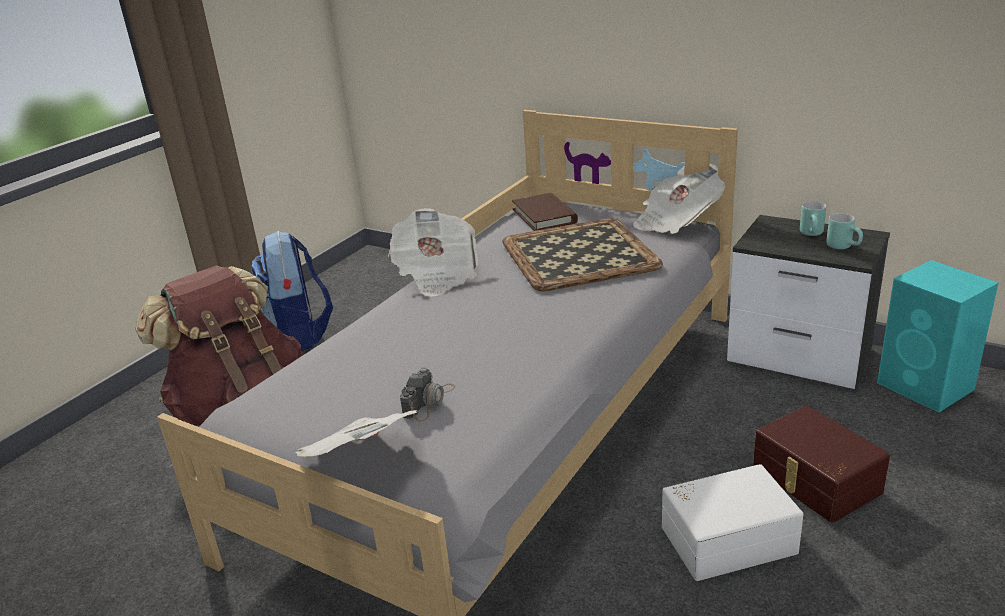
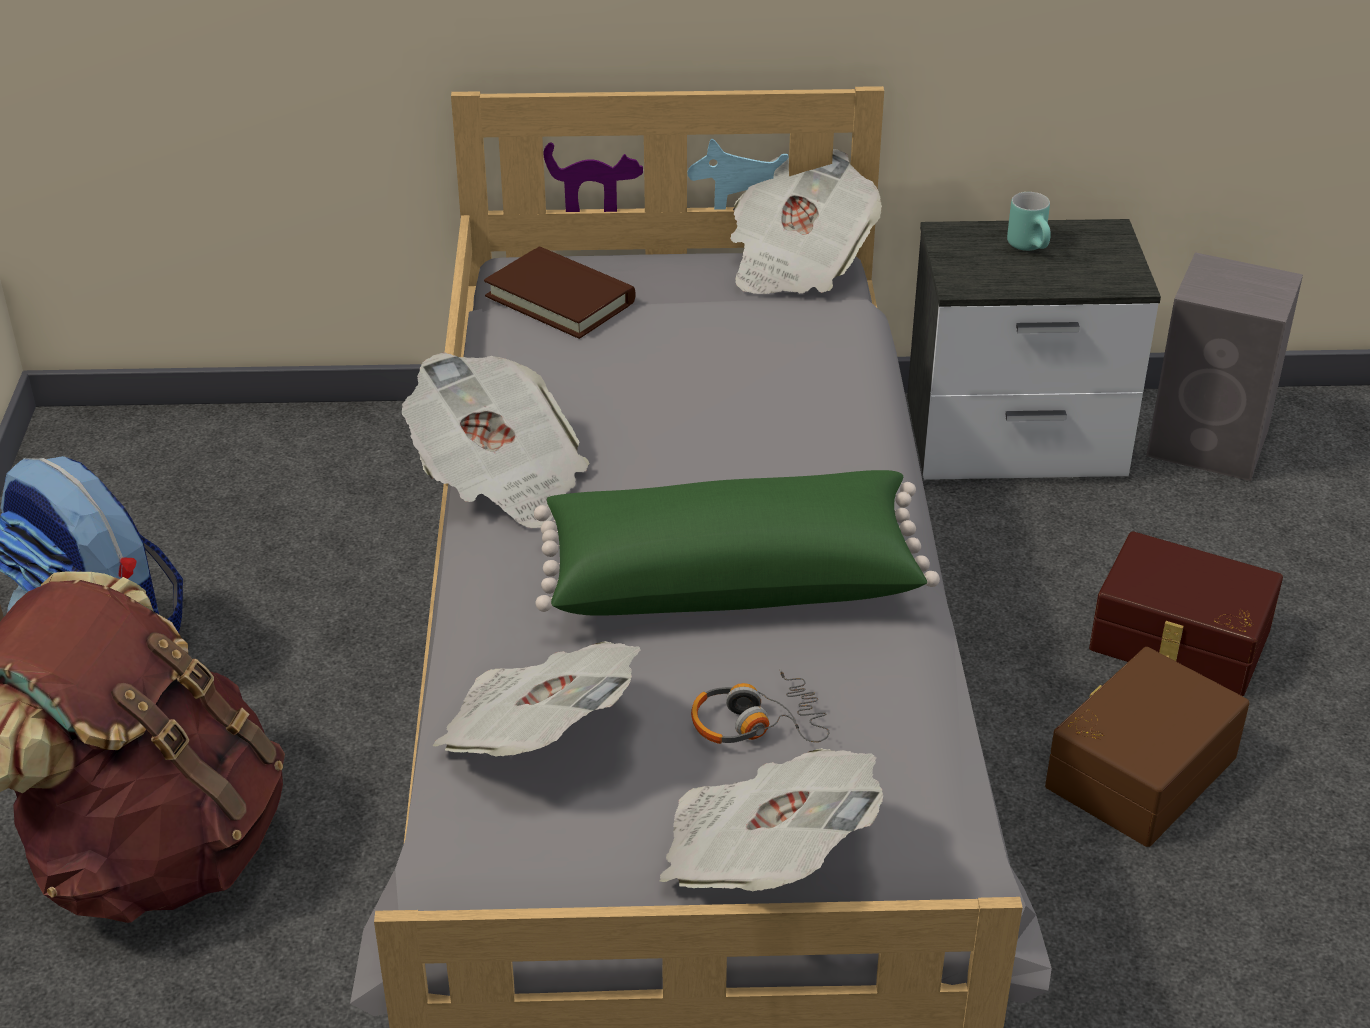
camera: 35 degrees left, 10 degrees up
(328, 376) = (537, 737): none -> newspaper
(429, 401) = (756, 724): camera -> headphones
(490, 338) = (731, 578): none -> green pillow
(580, 255) = (709, 371): tray -> none
(726, 537) = (1137, 769): white storage box -> brown storage box
(844, 247) = (1093, 262): turquoise mug -> none
(927, 387) = (1211, 444): turquoise speaker -> grey speaker

